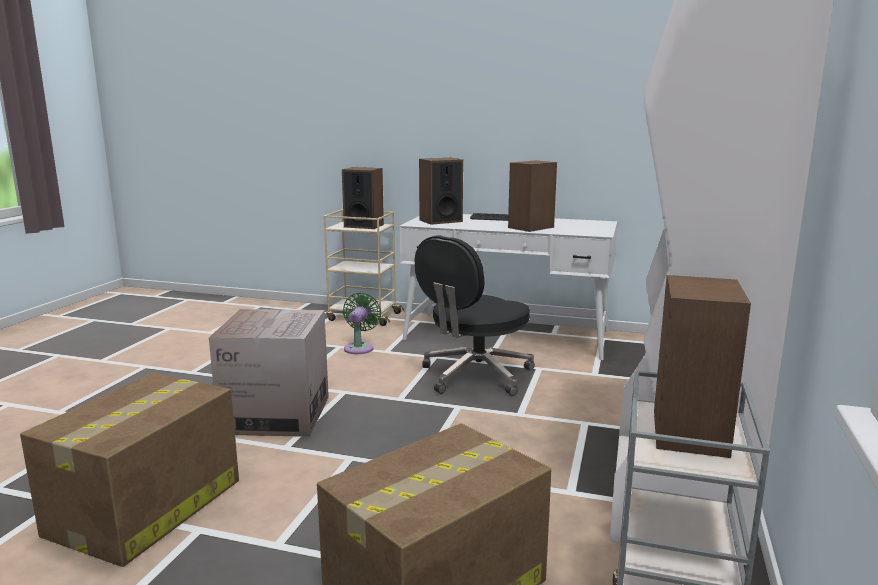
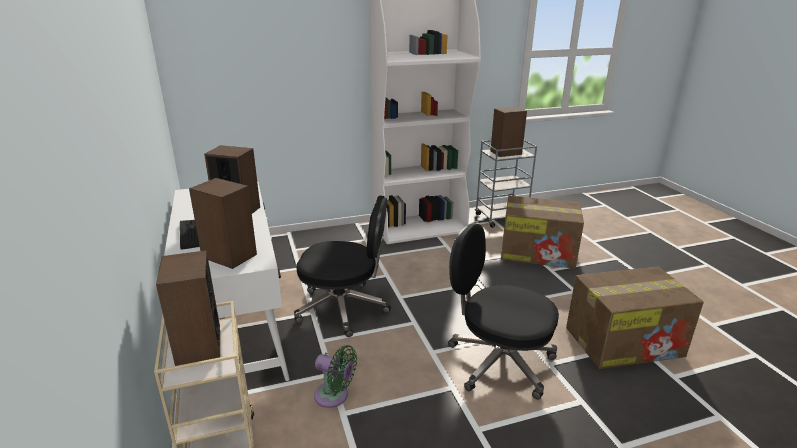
camera: 125 degrees left, 10 degrees up
(276, 415) = (498, 361): cardboard box -> black office chair
(360, 347) = (334, 396): green fan -> green fan turned 135 degrees counterclockwise

